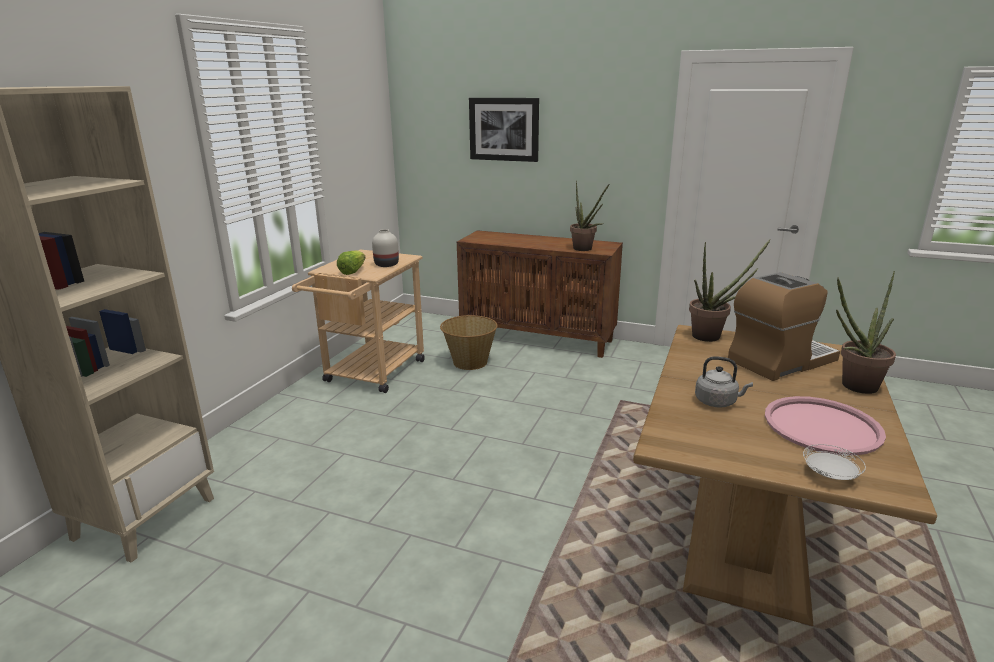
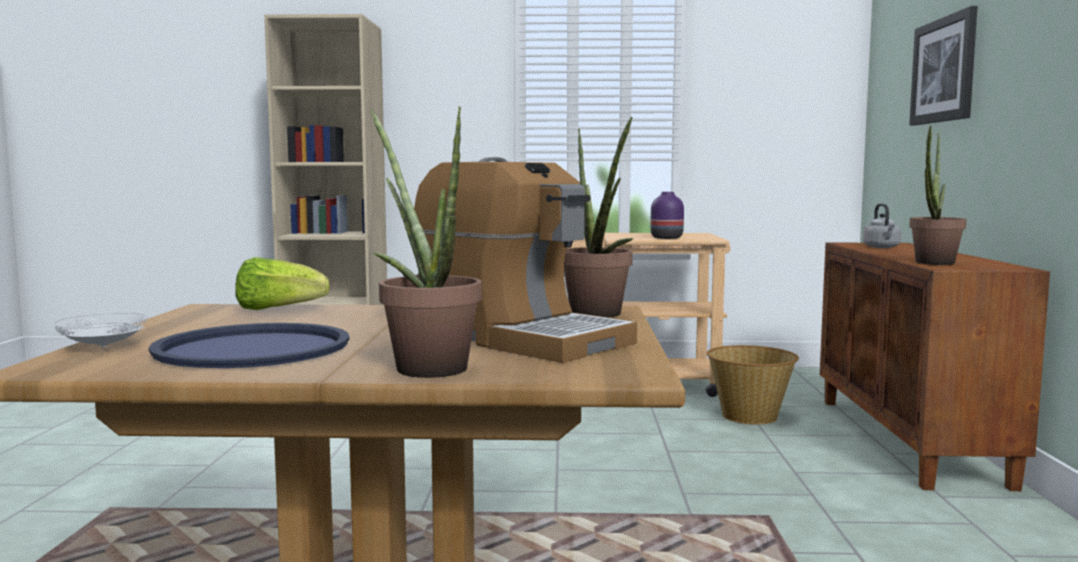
camera: 70 degrees right, 15 degrees down
(352, 271) = (620, 235): lettuce -> lettuce (278, 309)
(387, 264) = (667, 238): white vase -> purple vase
(717, 402) = (330, 318): grey kettle -> grey kettle (882, 247)
(822, 426) = (252, 348): pink tray -> blue tray

